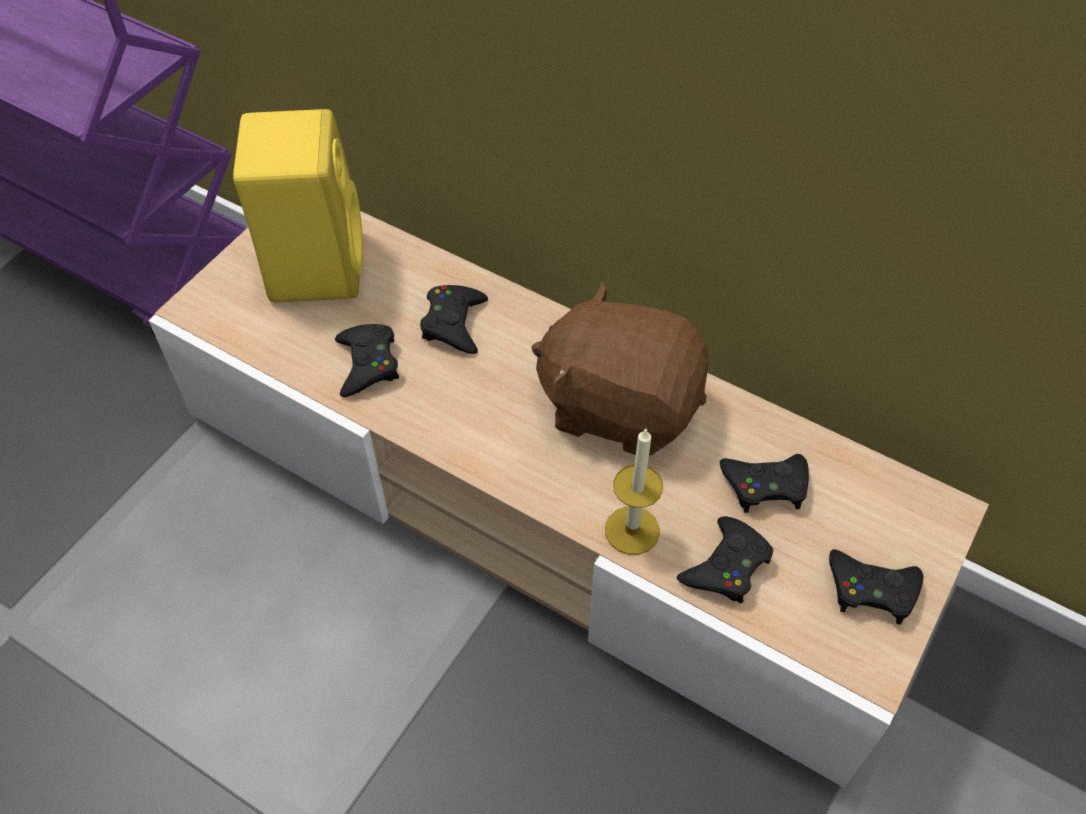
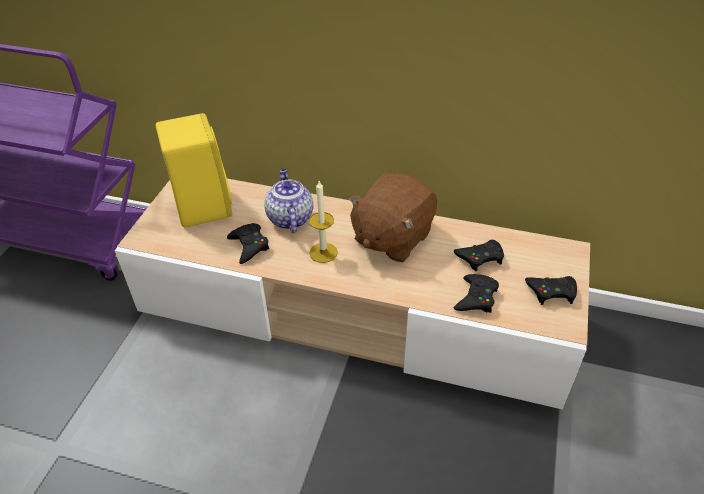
camera: 15 degrees left, 10 degrees down
(454, 323) = (289, 218): black game controller -> teapot
(619, 405) = (391, 237): brown plush toy -> brown plush toy turned 60 degrees counterclockwise
(632, 530) = (421, 292): candle -> candle (323, 252)

